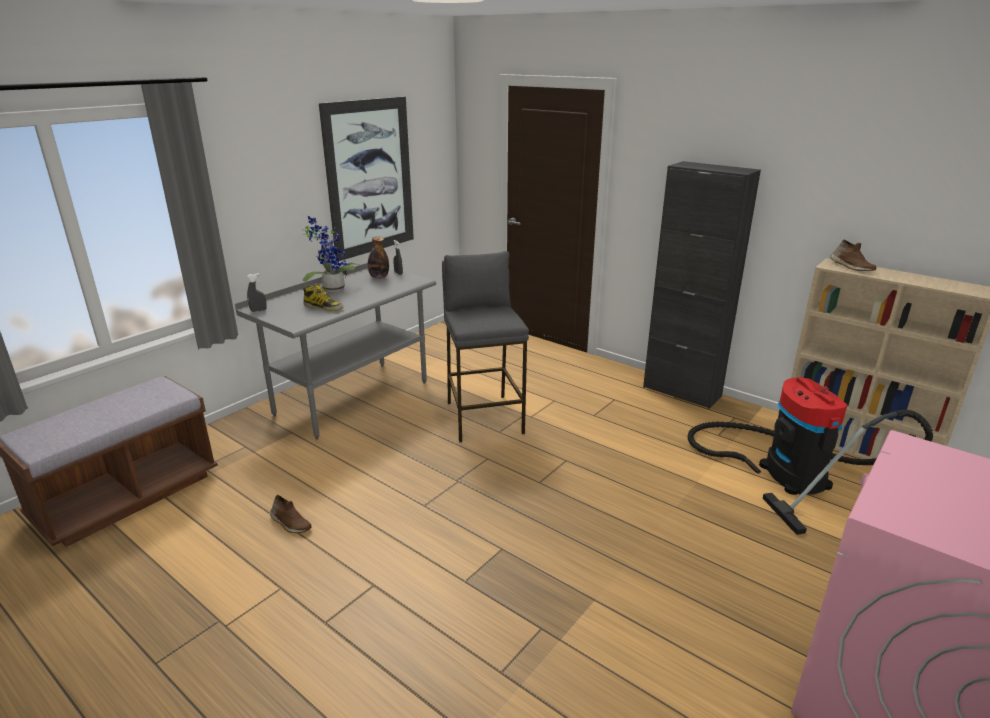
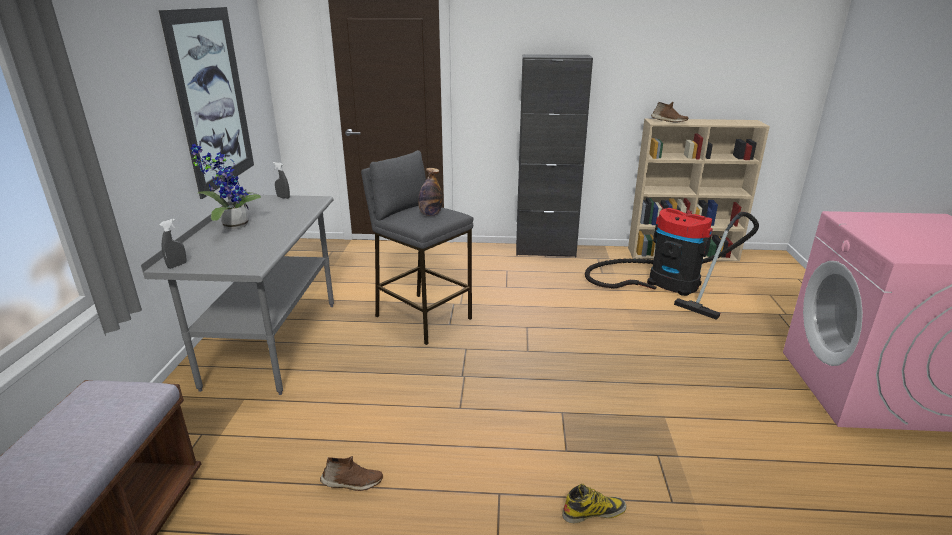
camera: 35 degrees left, 0 degrees up
(324, 307) = (254, 244): boot -> boot (594, 512)
(379, 277) = (268, 205): bottle -> bottle (430, 214)

